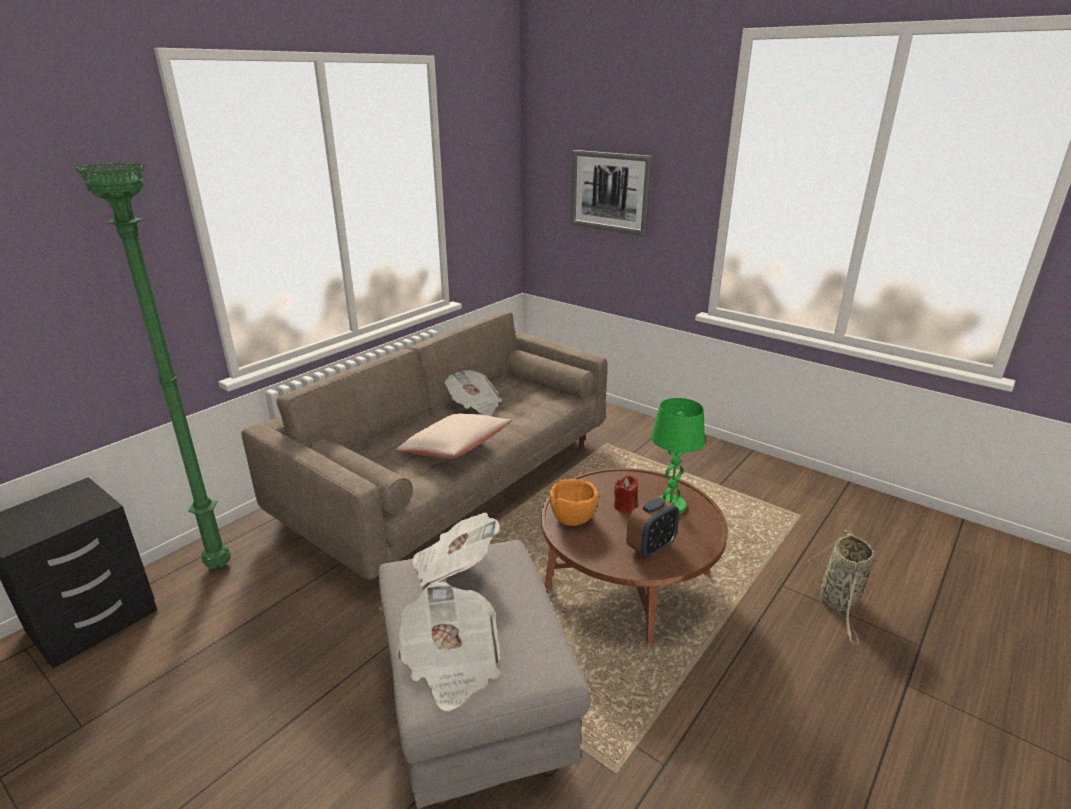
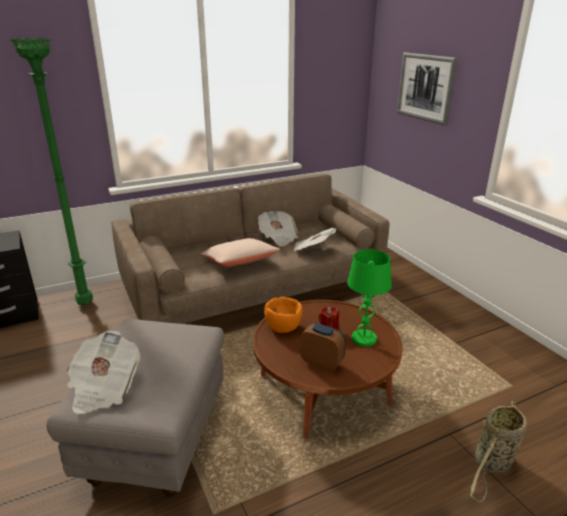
camera: 25 degrees right, 0 degrees up
(454, 567) = (160, 331): newspaper -> newspaper (312, 250)
(651, 547) = (321, 363): alarm clock -> alarm clock turned 135 degrees counterclockwise

